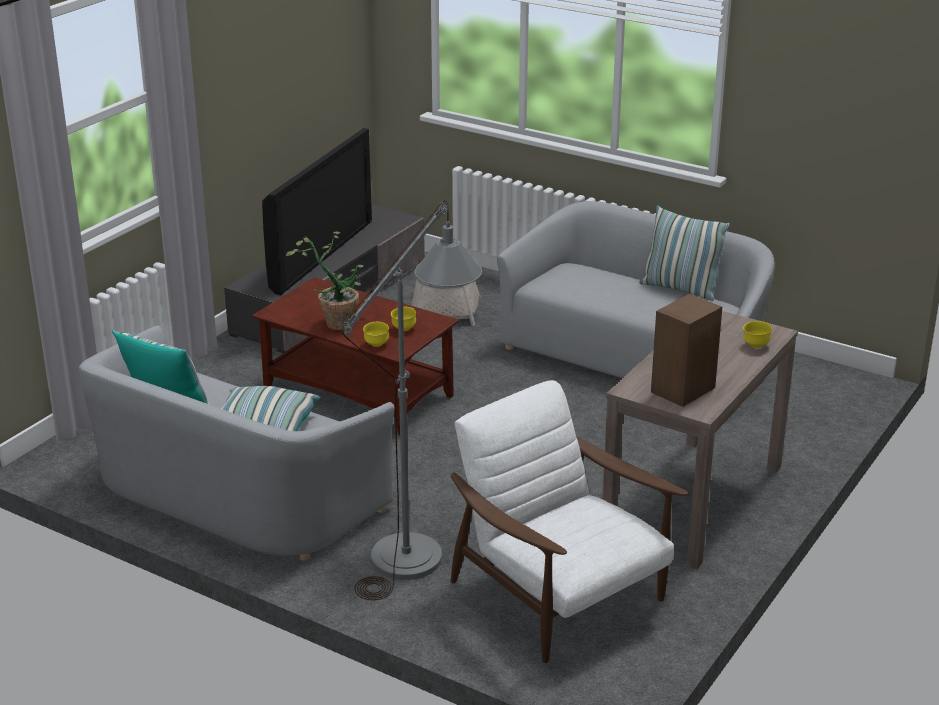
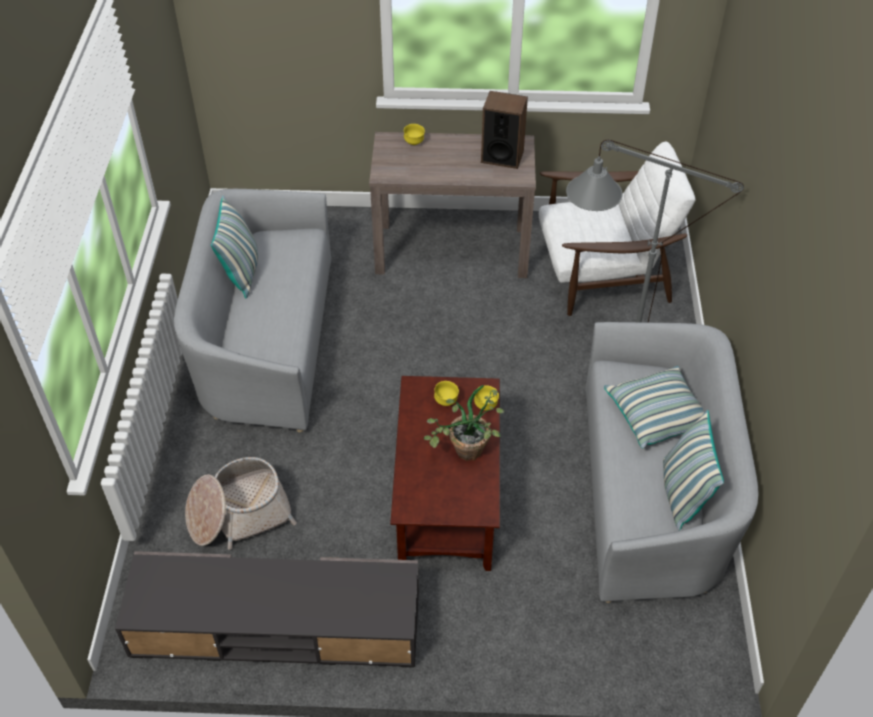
camera: 120 degrees left, 20 degrees up
(318, 254) = (284, 597): television -> none
(559, 595) = (602, 273): white armchair -> white armchair turned 120 degrees counterclockwise

